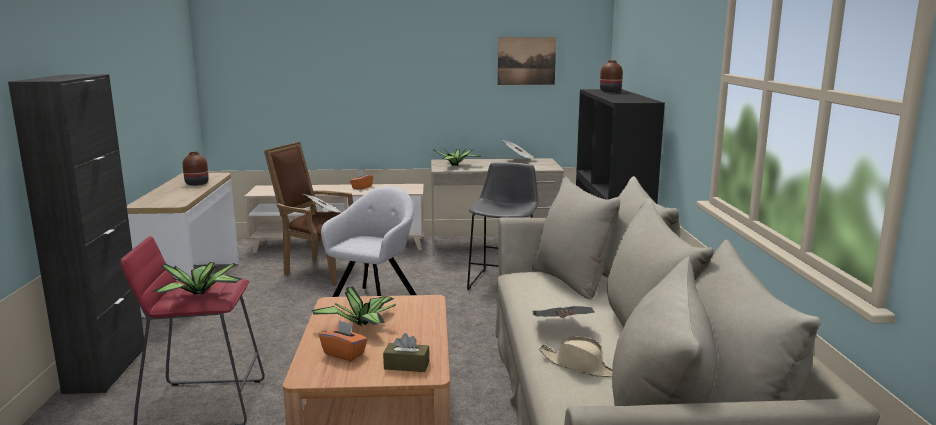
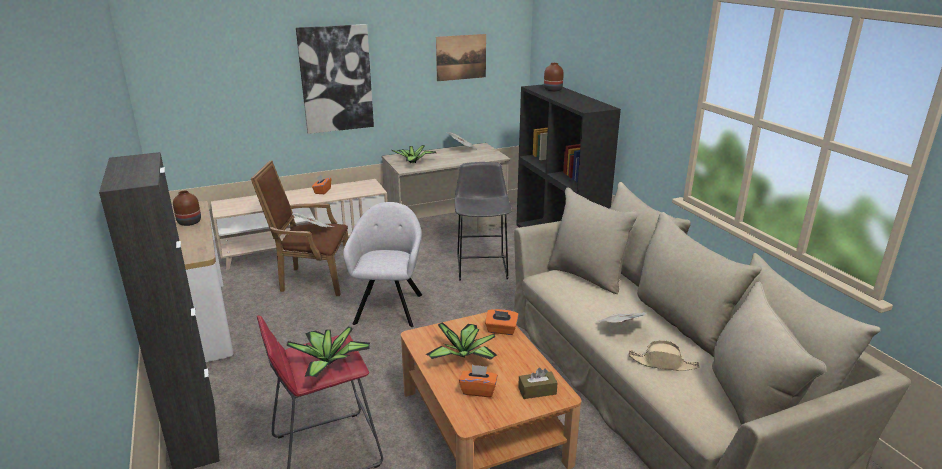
camera: 20 degrees left, 10 degrees up
(388, 74) = (336, 79): none -> picture
(424, 311) = (501, 330): none -> orange tissue box

